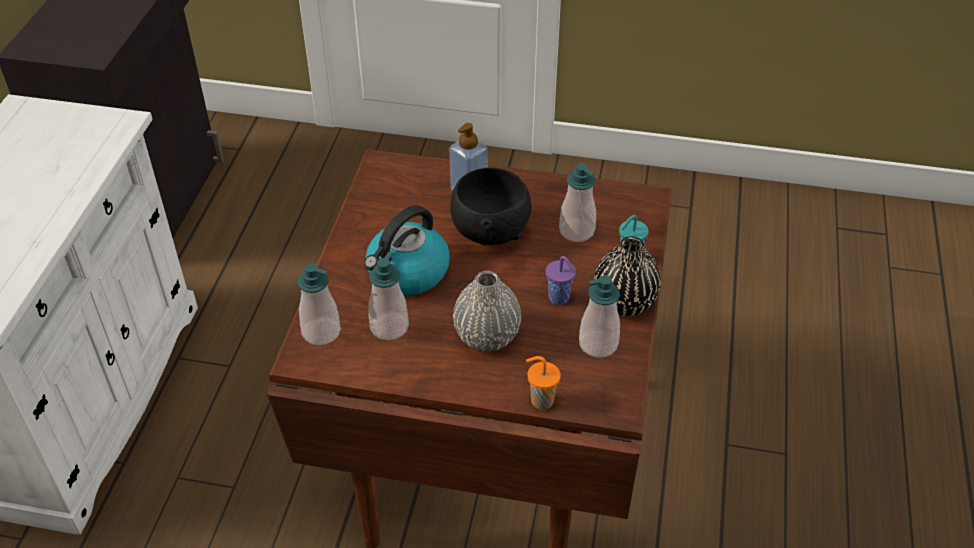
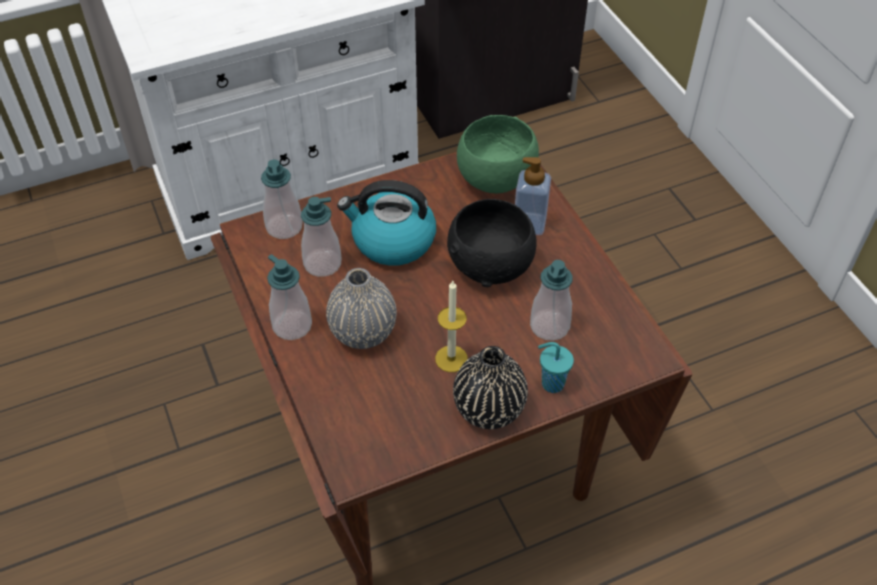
camera: 55 degrees right, 5 degrees up
(404, 184) = (495, 180): none -> green bowl
(540, 400) = (319, 408): orange cup -> none
(560, 299) = (451, 359): purple cup -> candle
(598, 344) = (419, 416): soap dispenser -> soap dispenser (292, 325)

